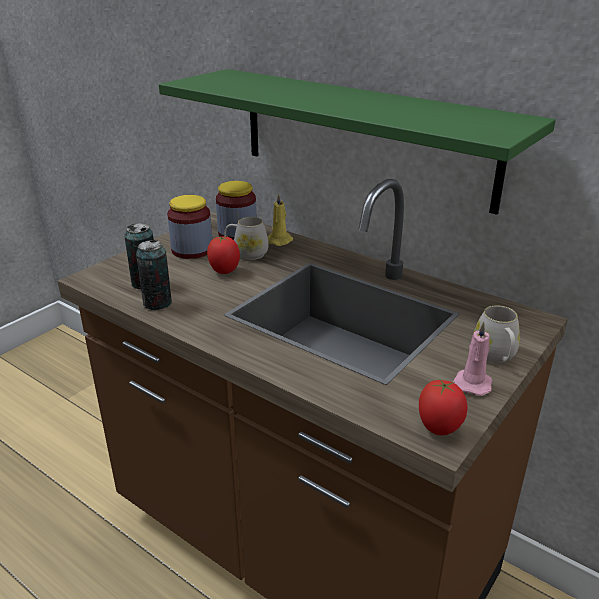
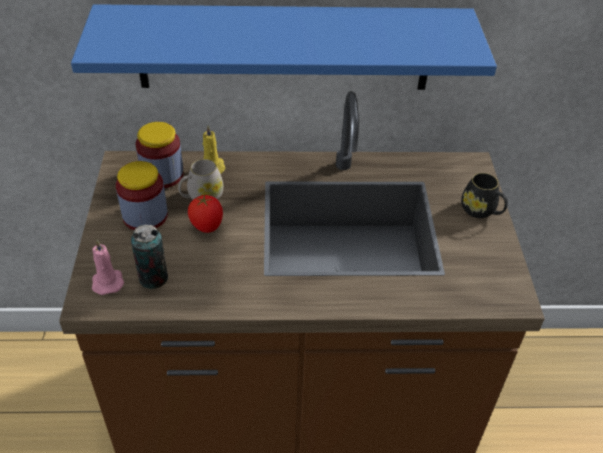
camera: 40 degrees left, 15 degrees up
(157, 303) = (194, 294): can -> none
(363, 136) = (284, 48): green shelf -> blue shelf
(439, 428) = (508, 292): tomato -> none
(473, 383) = (490, 242): pink candle -> pink candle (107, 281)
(495, 356) = (481, 211): white mug -> black mug

